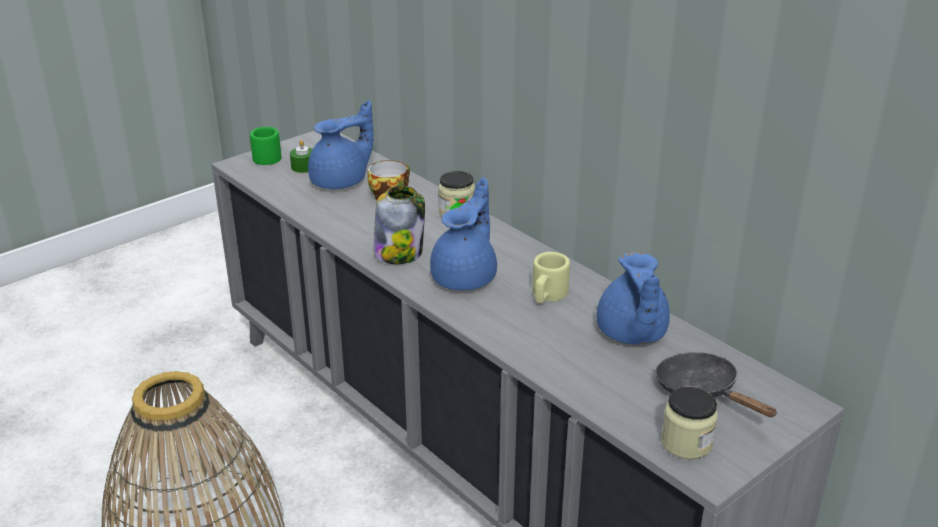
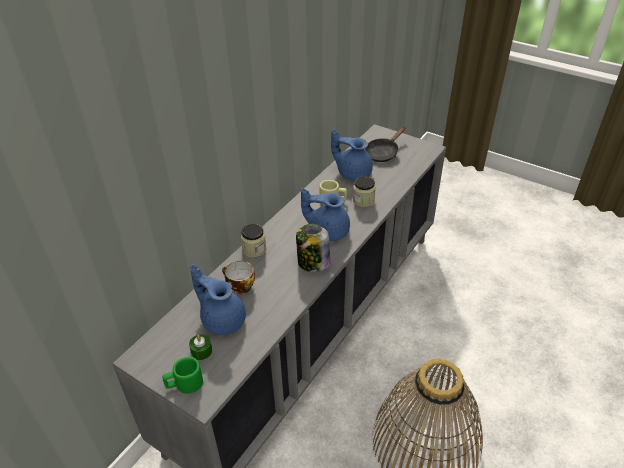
camera: 105 degrees left, 10 degrees up
(631, 334) = (353, 173): blue teapot -> blue teapot turned 135 degrees counterclockwise
(686, 443) = (417, 154): jar -> jar (363, 200)

